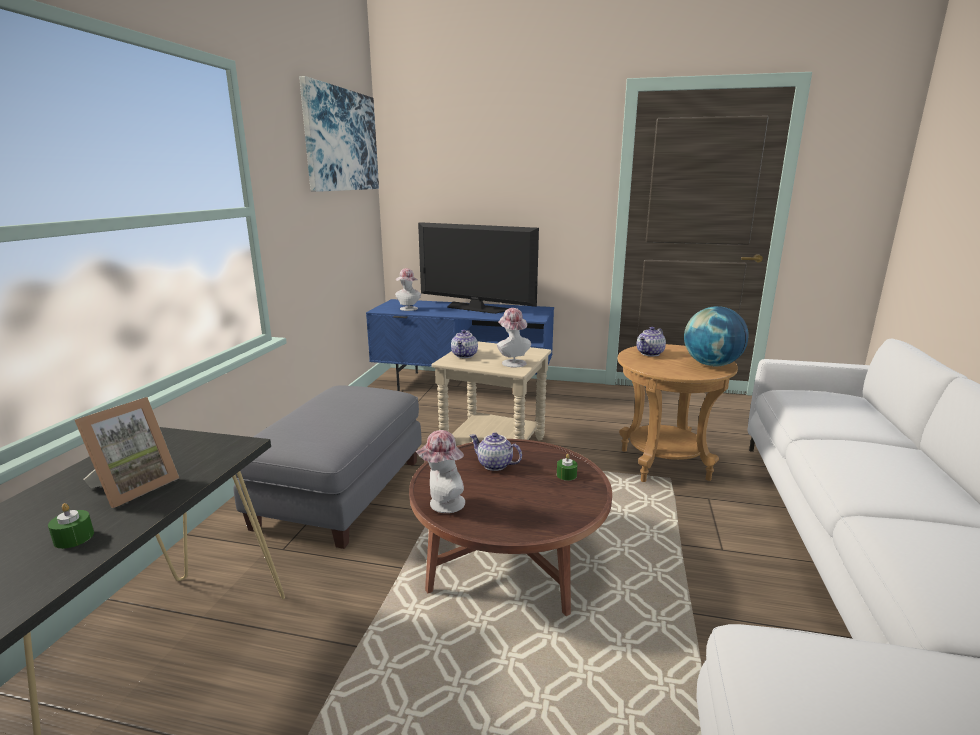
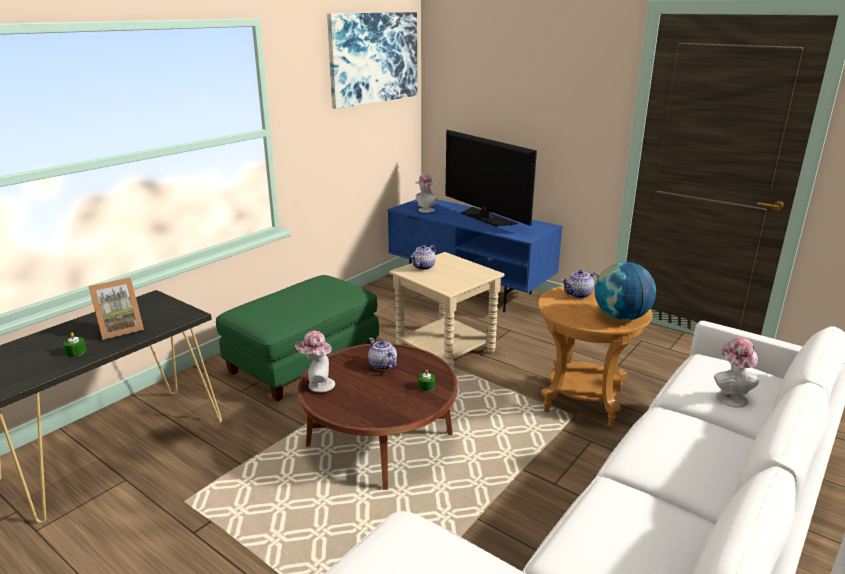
camera: 25 degrees right, 5 degrees up
(342, 492) = (304, 360): grey ottoman -> green ottoman
(512, 362) = (454, 281): hat -> hat (729, 396)

